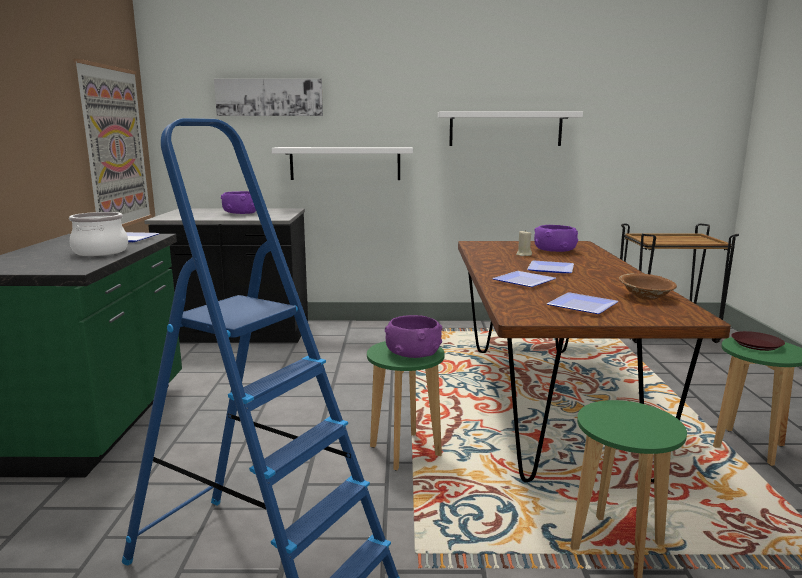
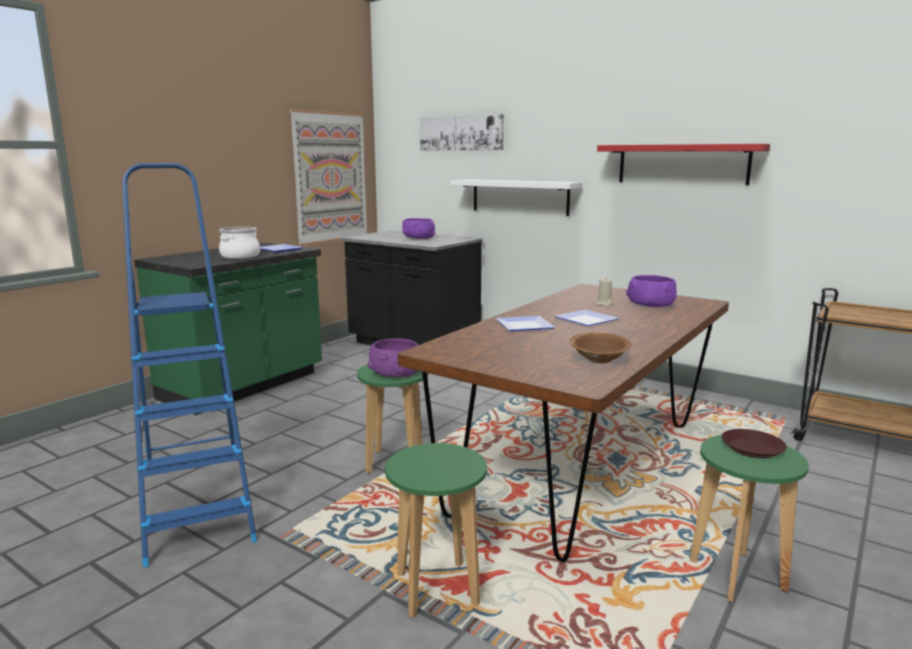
camera: 35 degrees right, 0 degrees up
(505, 129) = (682, 164): white shelf -> red shelf
(579, 306) = (506, 354): plate -> none

